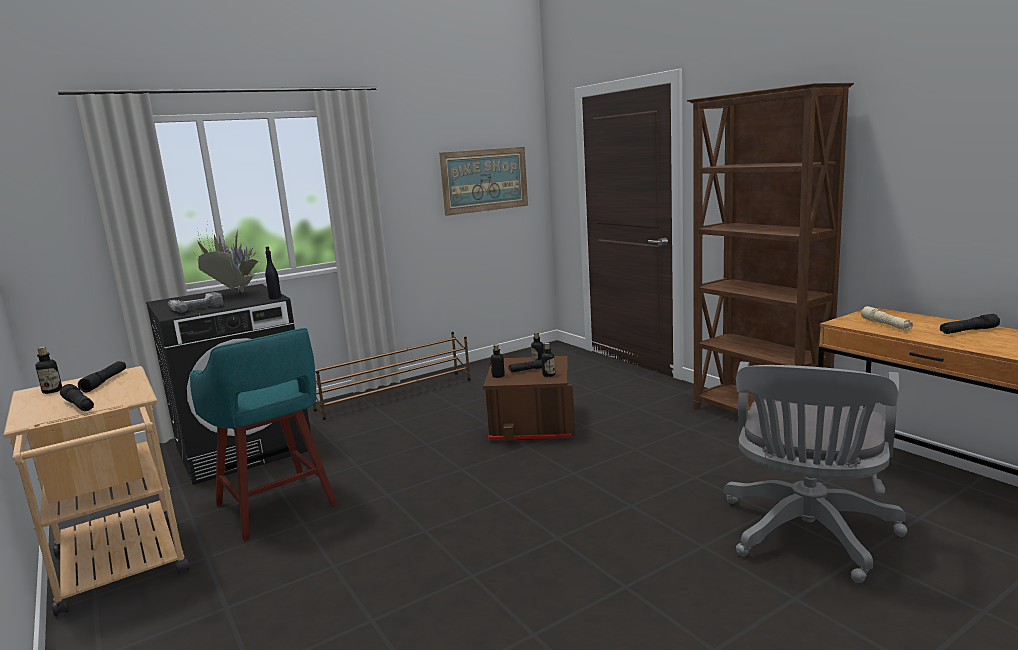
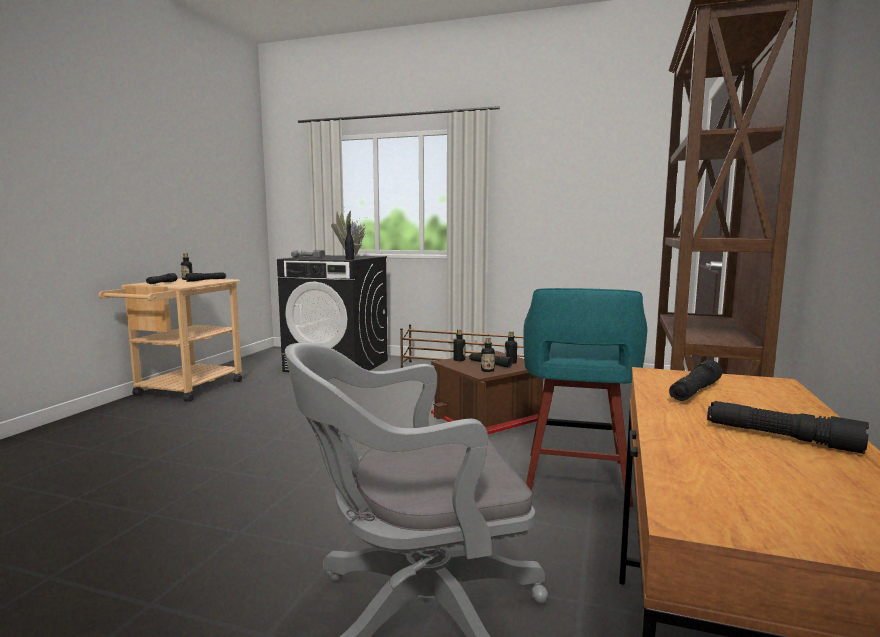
camera: 50 degrees right, 5 degrees down
(276, 506) = (274, 395): turquoise stool -> turquoise stool (576, 479)
(485, 180) = (609, 194): picture -> none
(886, 325) = (695, 391): beige flashlight -> black flashlight

